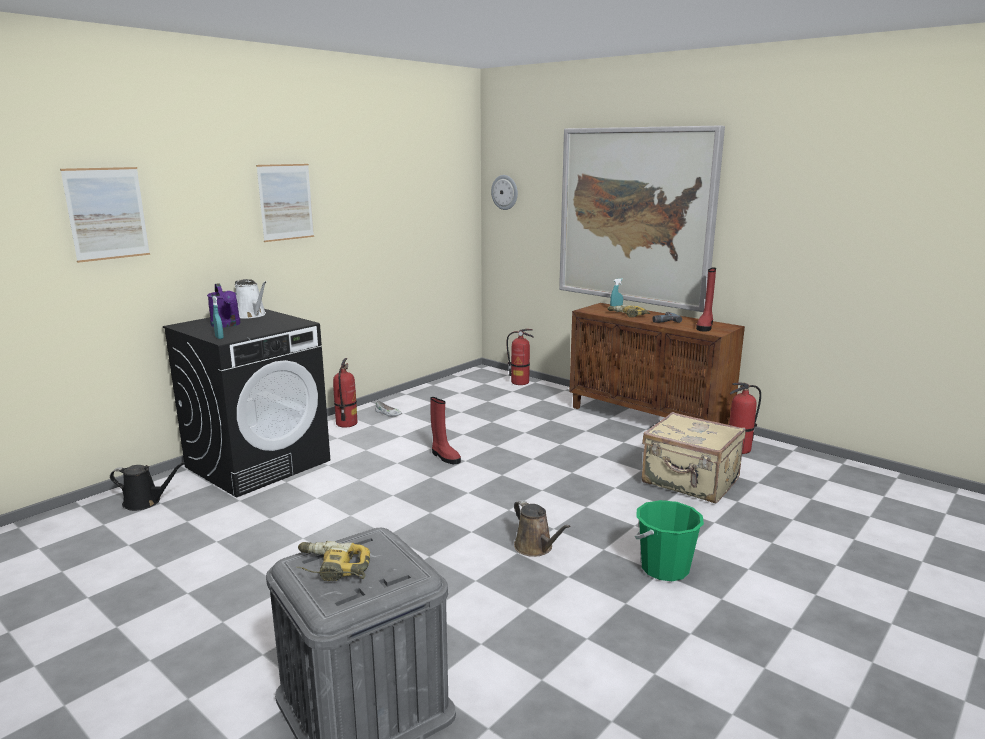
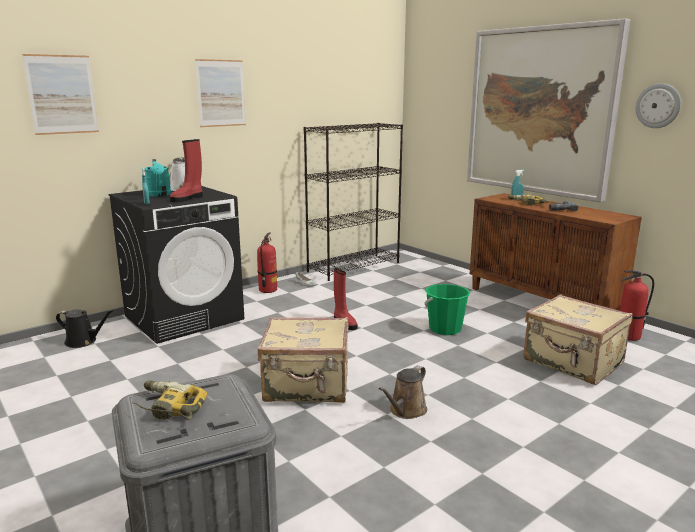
camera: 10 degrees right, 0 degrees up
(227, 325) = (159, 195): purple watering can -> turquoise watering can
(425, 531) = (307, 386): none -> beige suitcase
(437, 389) = (354, 267): none -> black bookcase
(505, 192) = (423, 93): wall clock -> wall clock (658, 106)
(520, 382) = (429, 265): fire extinguisher -> none
(535, 548) = (406, 411): brown watering can -> brown watering can turned 60 degrees clockwise
(664, 568) = (529, 443): green bucket -> green bucket (445, 329)
(705, 326) = (600, 215): red boot -> red boot (187, 198)

